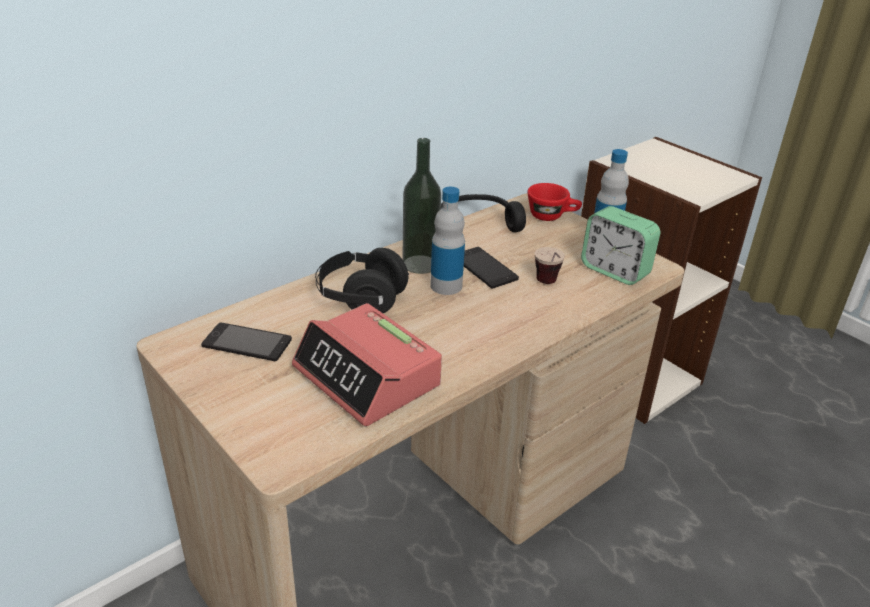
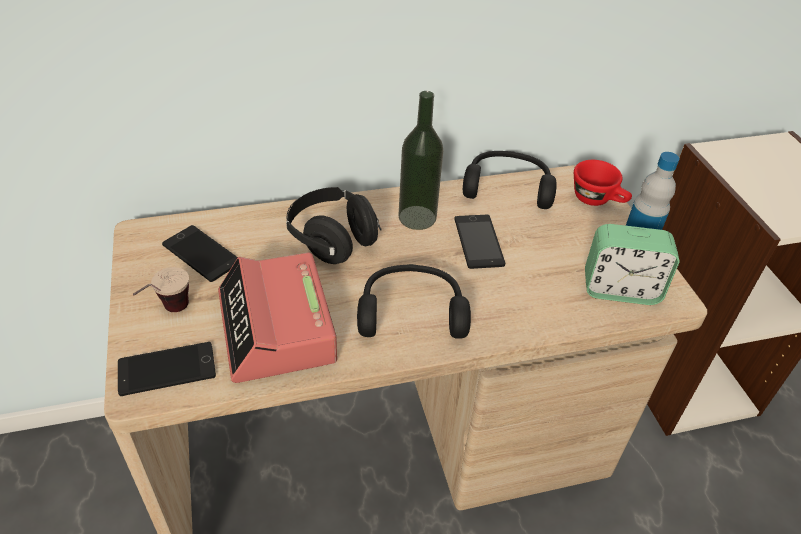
camera: 25 degrees right, 10 degrees up
(292, 438) = (167, 369): none -> phone
(446, 286) = (424, 250): bottle -> none
(471, 331) = (411, 311): none -> black headphones
(548, 286) = (531, 284): cup -> cup (167, 314)
(615, 271) = (620, 289): alarm clock -> alarm clock turned 60 degrees counterclockwise

